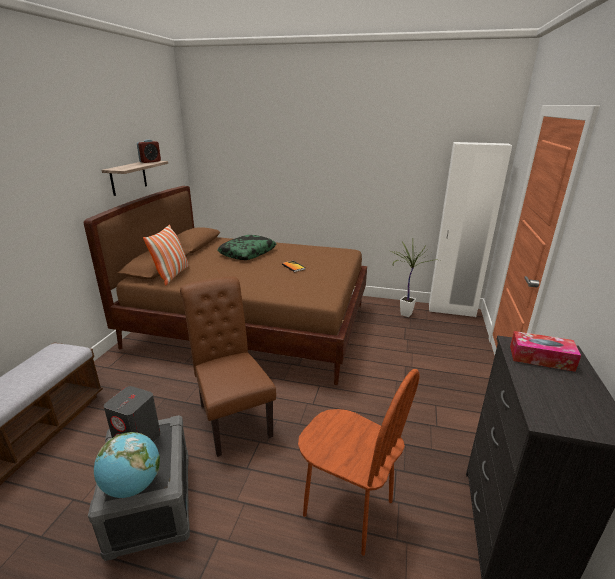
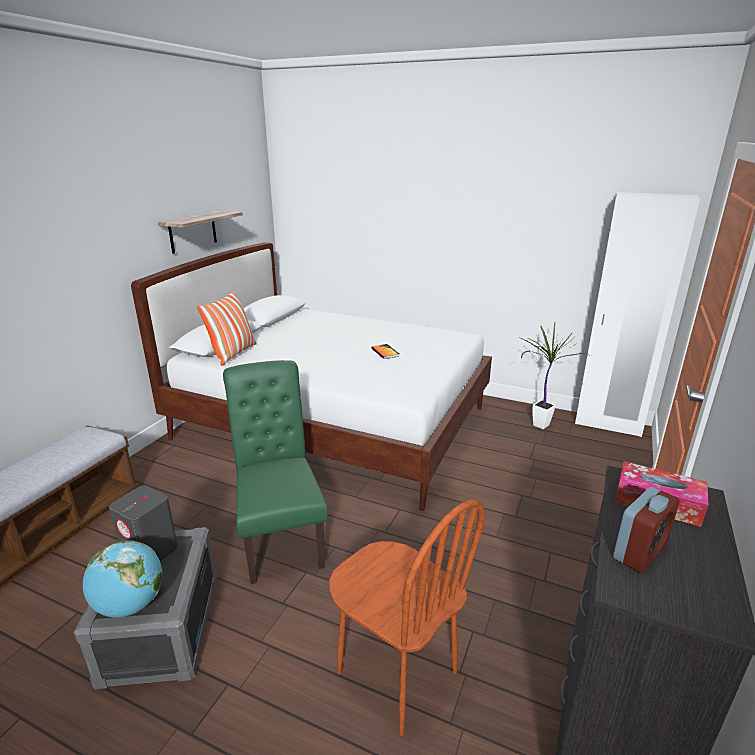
camera: 10 degrees right, 0 degrees up
(150, 161) = (220, 212): alarm clock -> alarm clock (639, 552)
(232, 416) = (280, 536): brown chair -> green chair
(247, 253) = (333, 331): pillow -> none
(252, 324) = (333, 422): brown bed -> white bed

